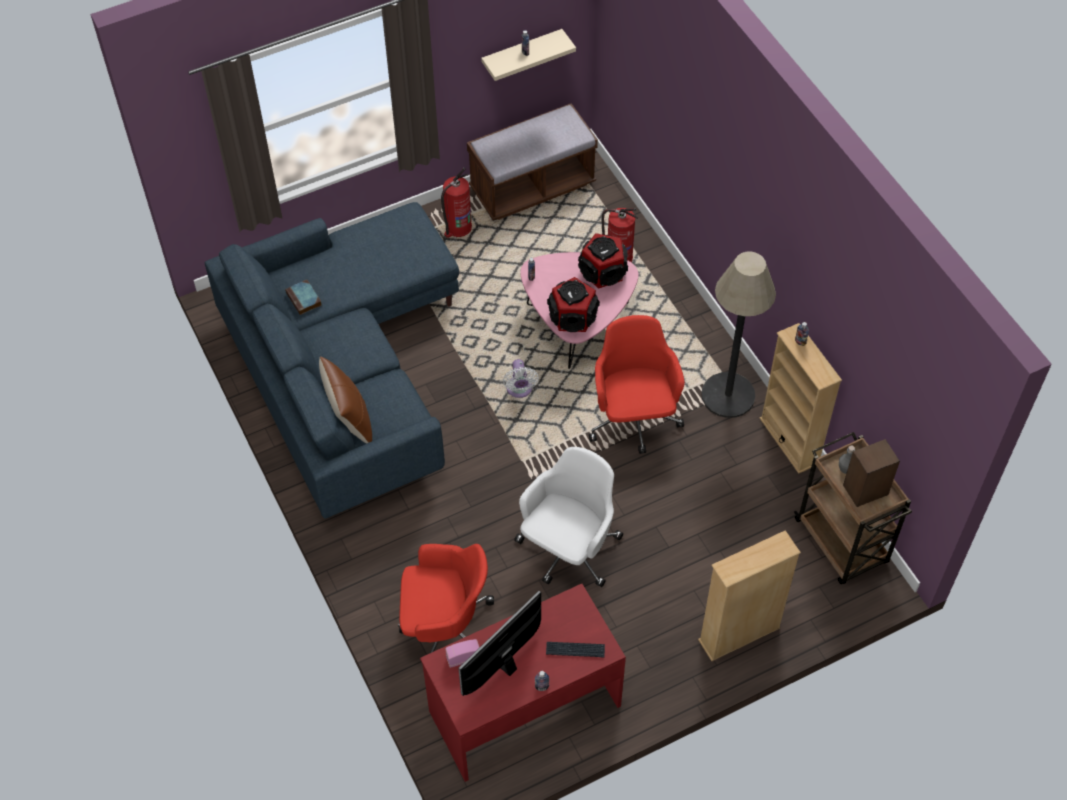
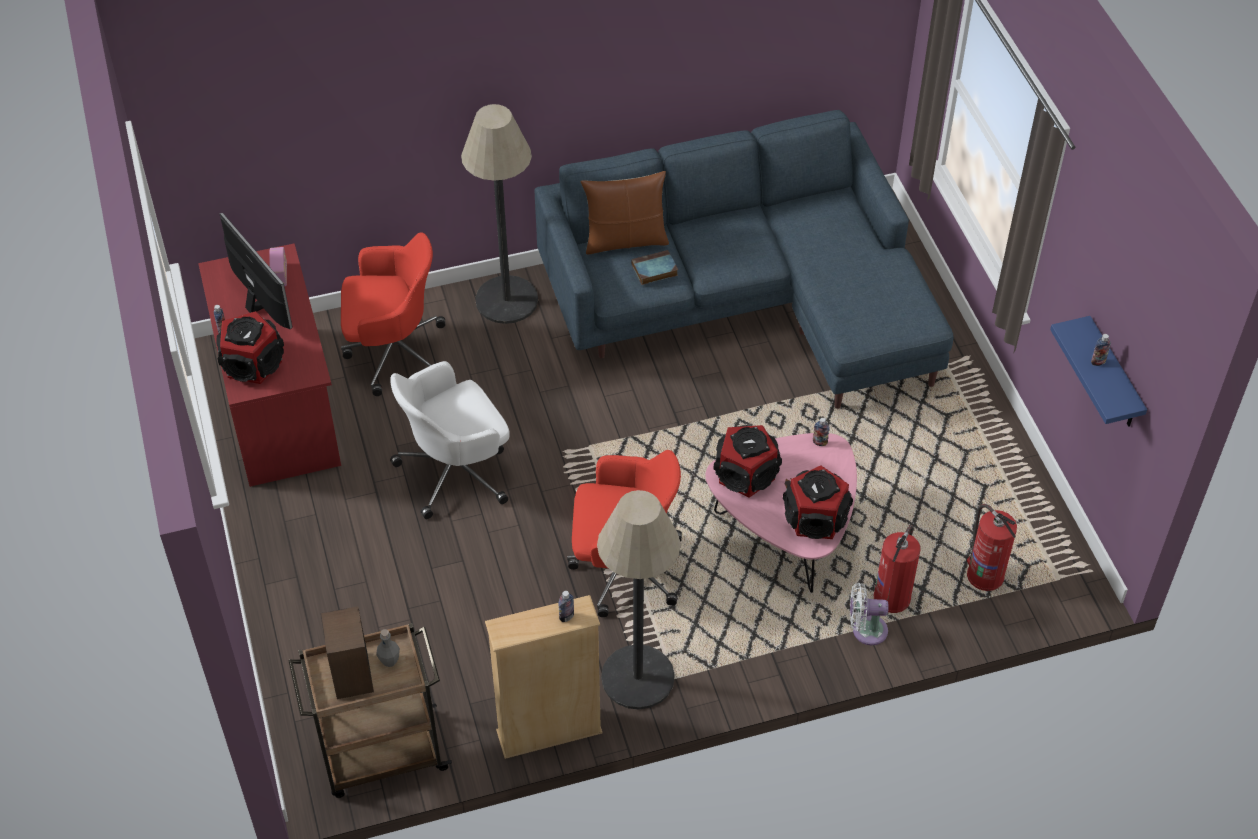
camera: 100 degrees right, 5 degrees down
(304, 299) = (803, 216): book -> book (653, 270)
(368, 552) = (507, 300): none -> floor lamp
(445, 629) = (393, 352): red office chair -> red office chair turned 105 degrees counterclockwise
(458, 227) = (965, 431): fire extinguisher -> fire extinguisher (984, 575)
(519, 390) = (692, 458): white fan -> white fan (865, 630)
(522, 55) = (1113, 376): beige shelf -> blue shelf
(532, 187) = (1032, 520): brown bench -> none
(568, 550) = (456, 471): white office chair -> white office chair turned 105 degrees clockwise
(575, 650) = (253, 364): keyboard -> speaker
(739, 634) = (294, 614): beige bookcase -> none

